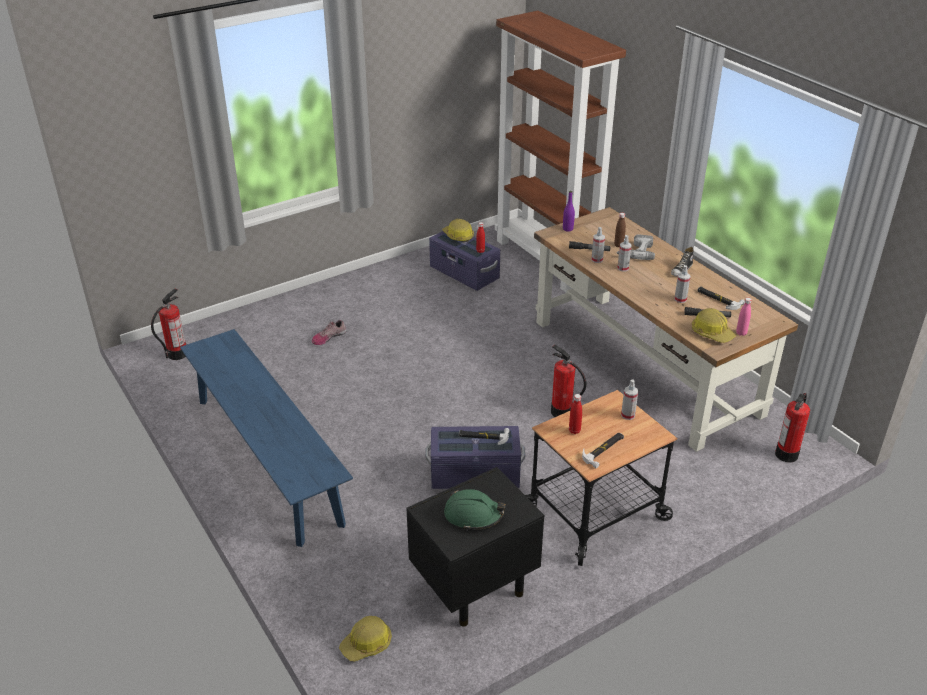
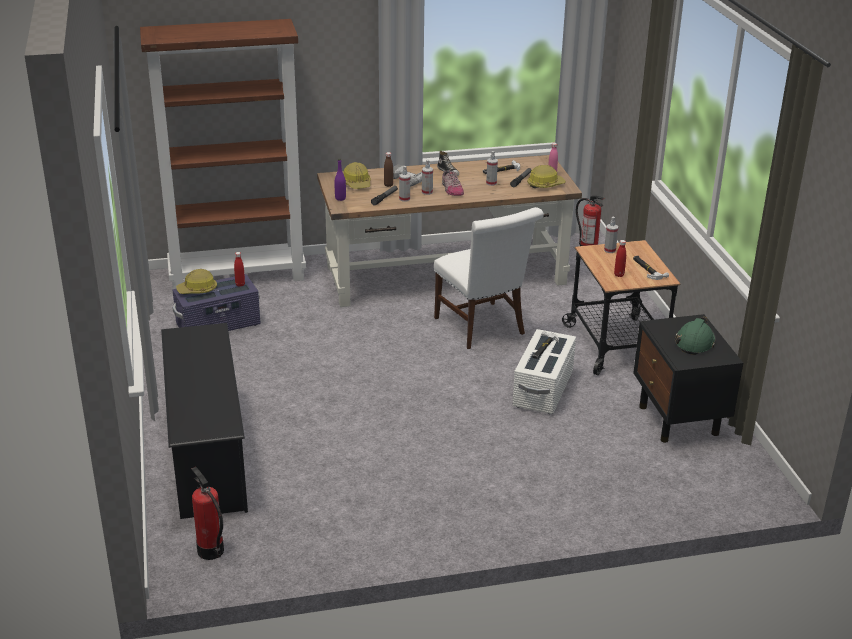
camera: 70 degrees left, 5 degrees down
(267, 459) = (456, 506): blue bench -> none
(288, 320) = (207, 454): none -> black shoe rack
(328, 337) = (266, 432): shoe -> shoe (451, 189)
(367, 644) = (725, 486): hard hat -> hard hat (357, 183)
(474, 475) = (542, 390): purple storage box -> white storage box
(561, 412) = (483, 328): fire extinguisher -> white chair

